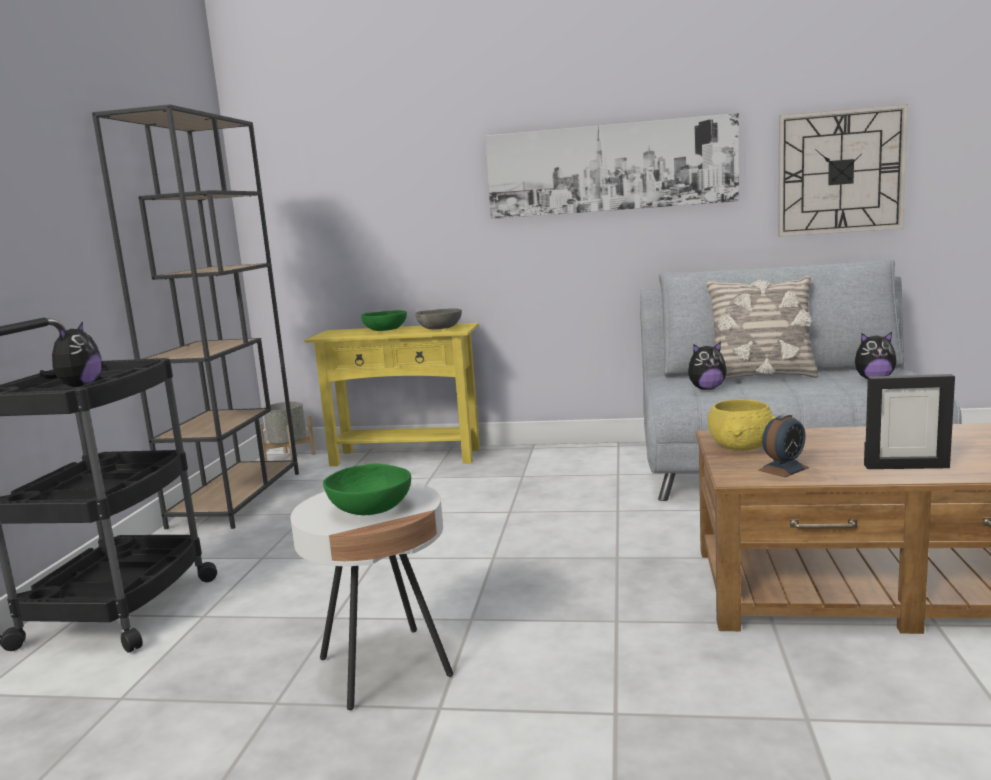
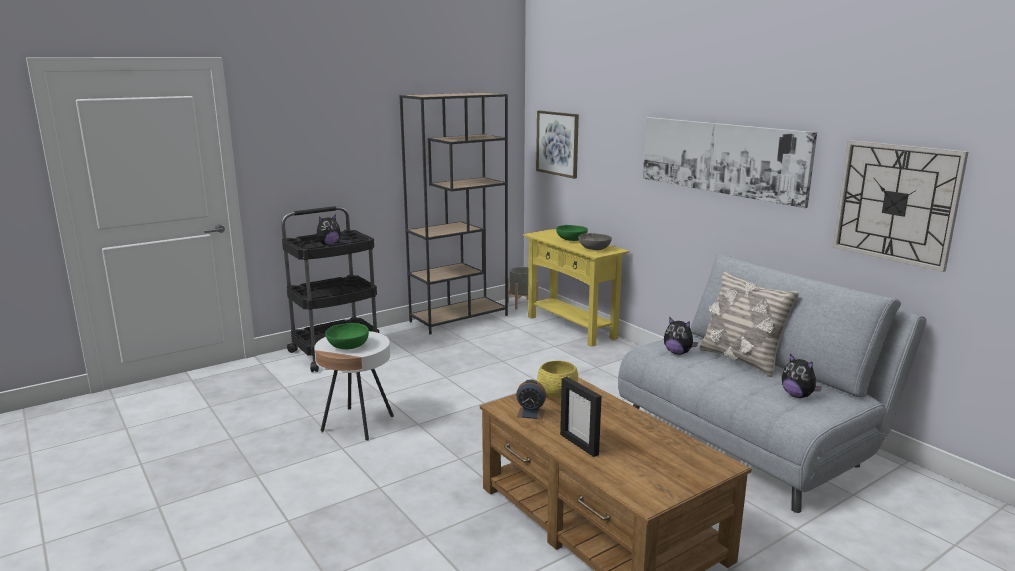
camera: 45 degrees right, 5 degrees up
(312, 203) = (557, 143): none -> picture

